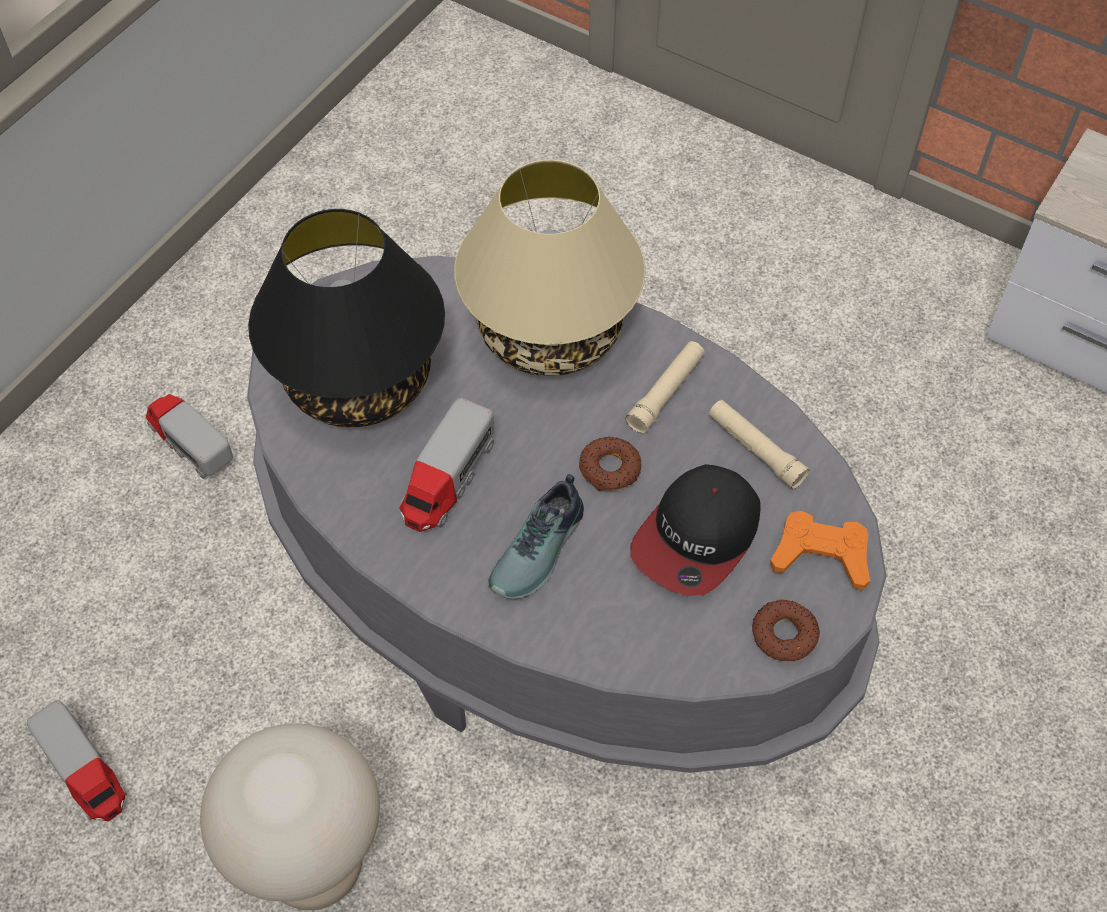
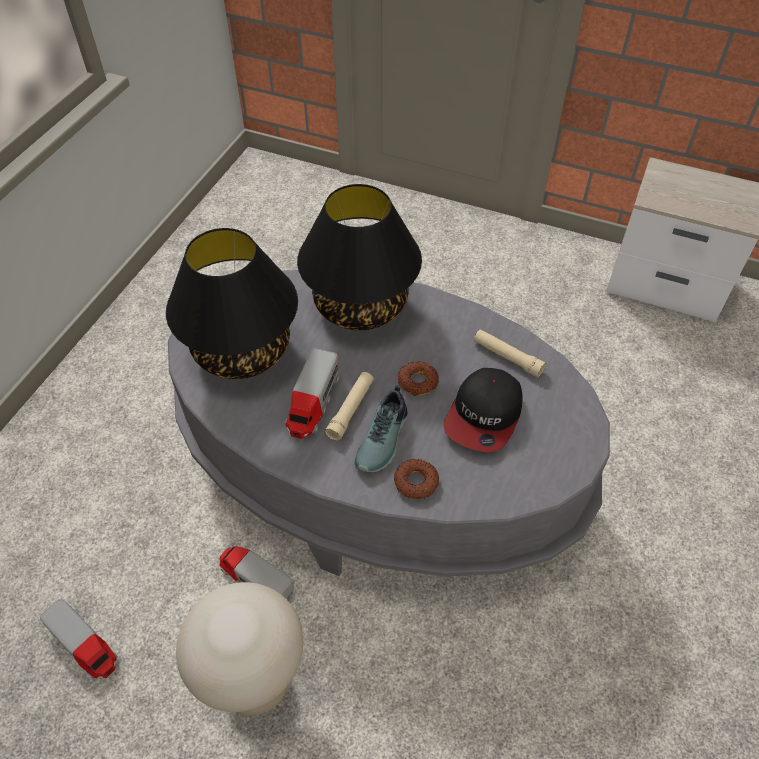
camera: 10 degrees left, 5 degrees down
(190, 442) = (128, 419): toy truck -> toy truck (255, 579)
(550, 331) = (361, 305): beige table lamp -> black table lamp
(666, 392) = (442, 331): beige flashlight -> beige flashlight (350, 409)
(784, 634) = (555, 468): donut -> donut (416, 482)
(821, 555) = (565, 415): orange game controller -> none

